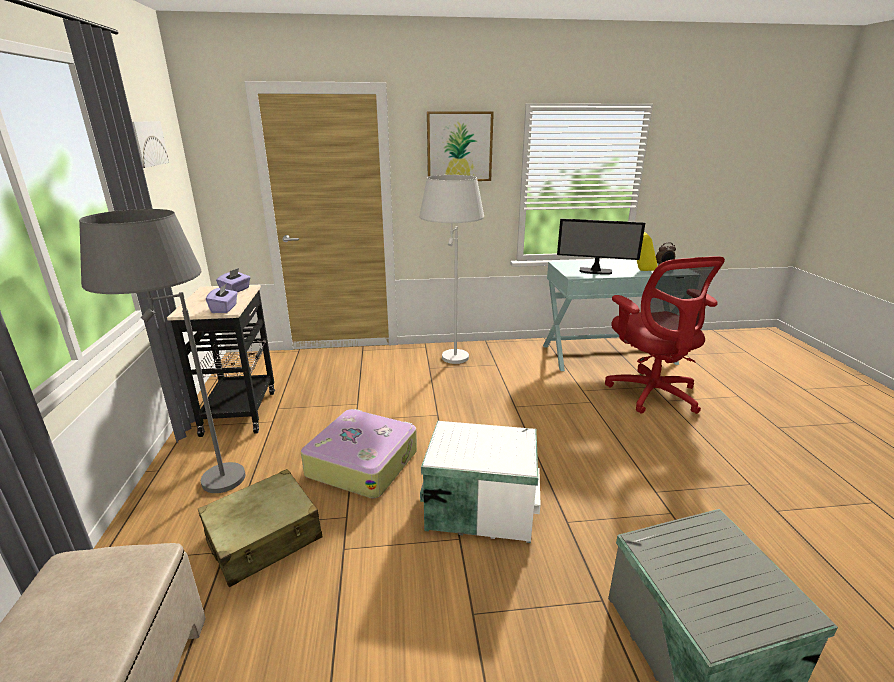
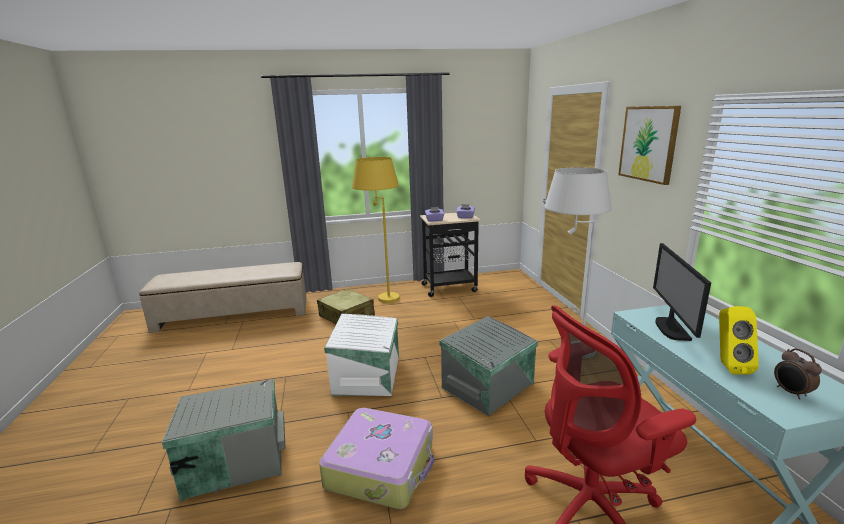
camera: 85 degrees right, 5 degrees down
(146, 143) = (474, 128): picture -> none
(198, 487) = (382, 295): grey floor lamp -> yellow floor lamp
(362, 462) = (407, 330): suitcase -> suitcase (381, 466)
(511, 413) = (489, 386): none -> grey storage box

